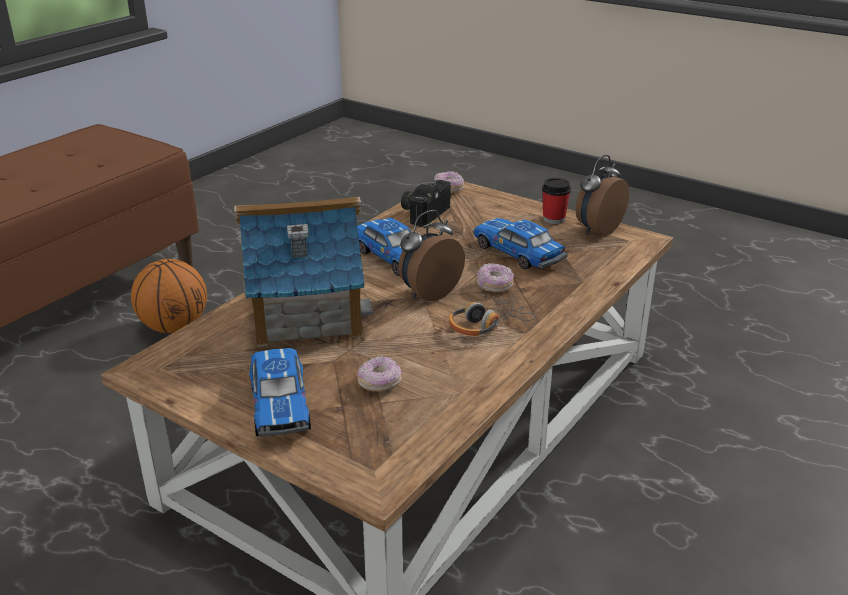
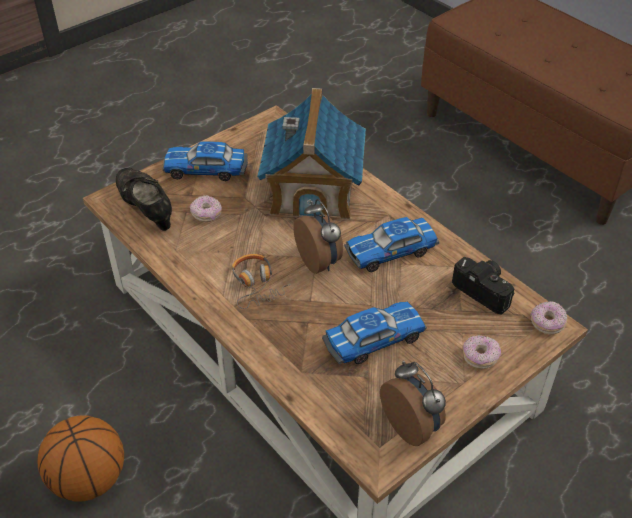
camera: 105 degrees right, 15 degrees up
(174, 327) = (494, 211): basketball -> basketball (89, 479)
(391, 439) = (146, 210): none -> black shoe
(494, 285) = (317, 306): donut -> donut (480, 357)
(554, 219) = (448, 394): cup -> none

